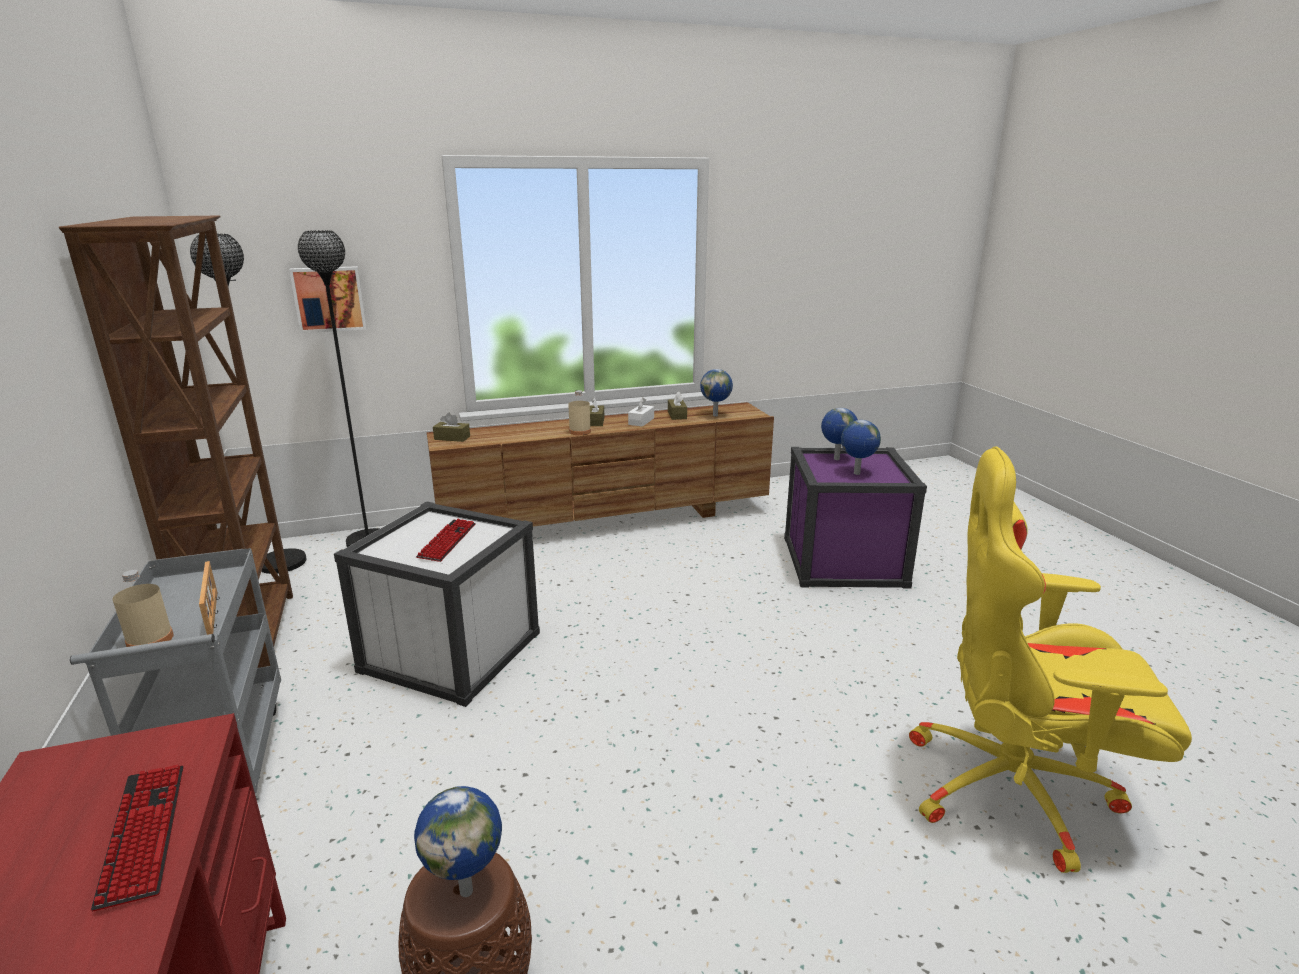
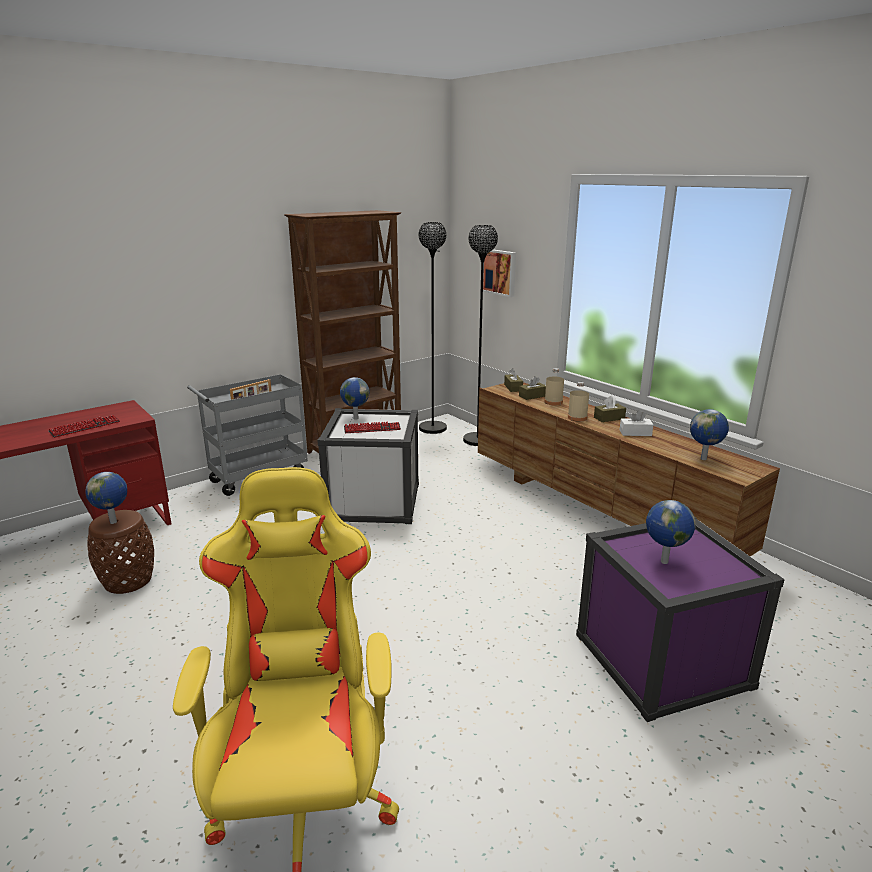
camera: 70 degrees right, 0 degrees up
(150, 640) = (228, 398): beige bottle -> beige bottle (553, 402)
(677, 415) = (676, 443): brown tissue box -> brown tissue box (532, 396)
(836, 459) = (696, 545): globe -> globe (355, 418)

